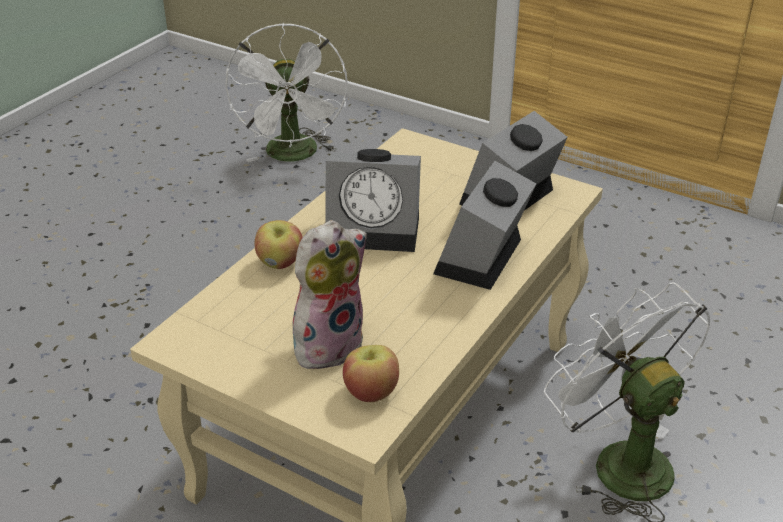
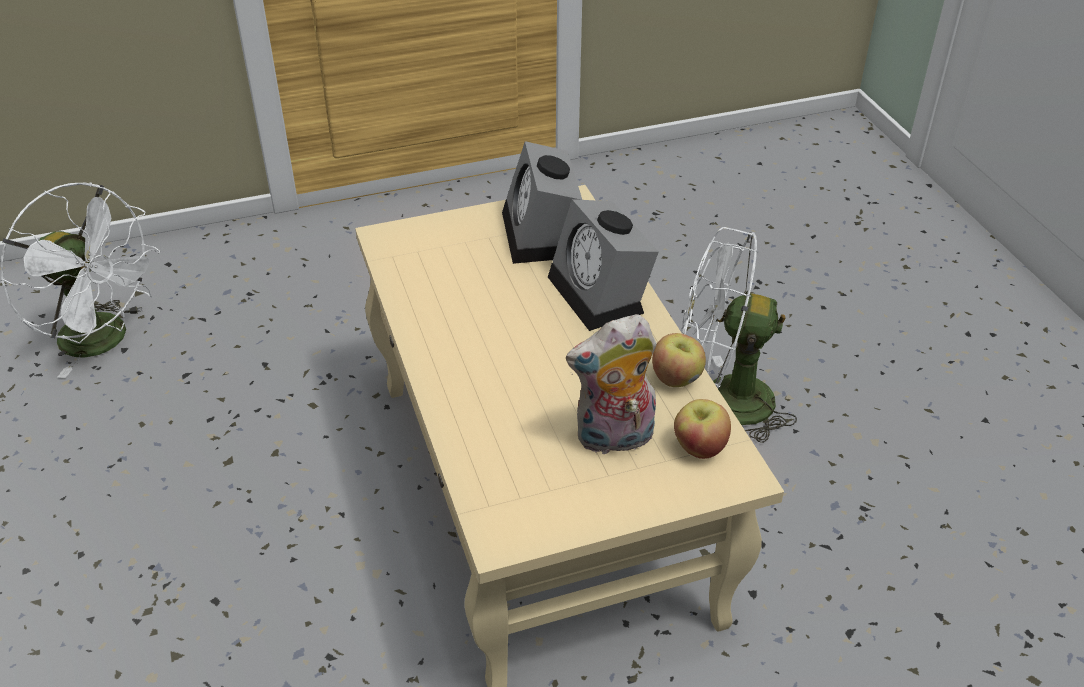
camera: 50 degrees left, 5 degrees up
(280, 263) = (466, 409): apple -> apple (676, 378)
(328, 344) = (614, 439): plush toy -> plush toy turned 105 degrees counterclockwise
(376, 229) = (489, 326): alarm clock -> none

